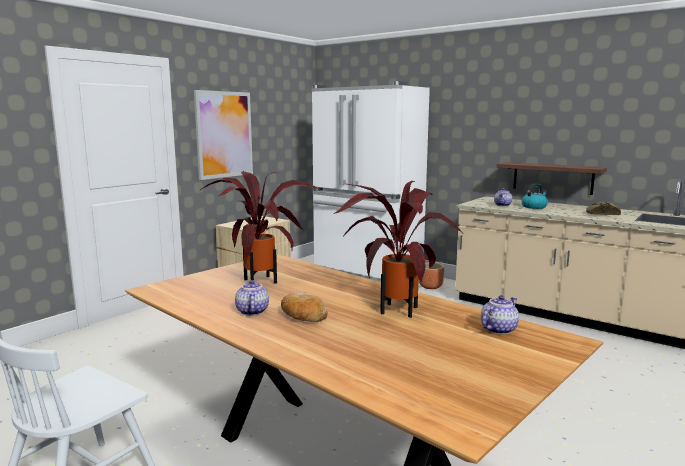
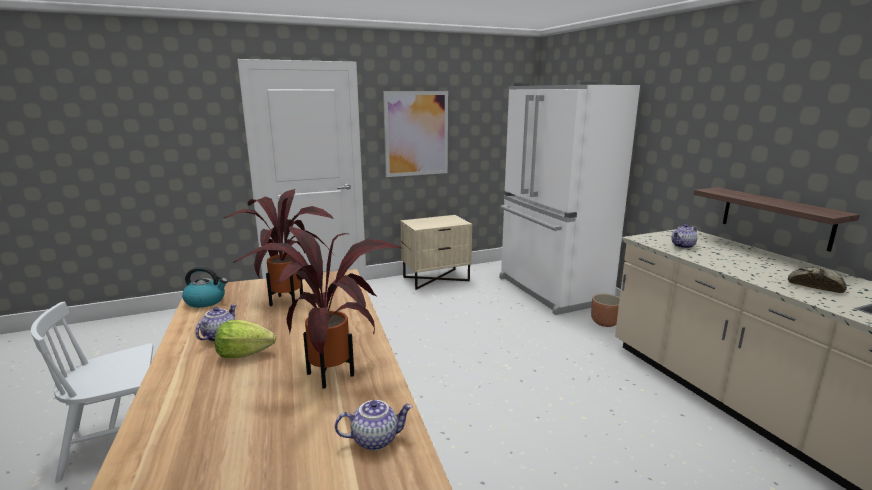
camera: 30 degrees right, 5 degrees up
(302, 315) = (244, 354): bread -> lettuce
(534, 207) = (725, 256): kettle -> kettle (206, 301)

